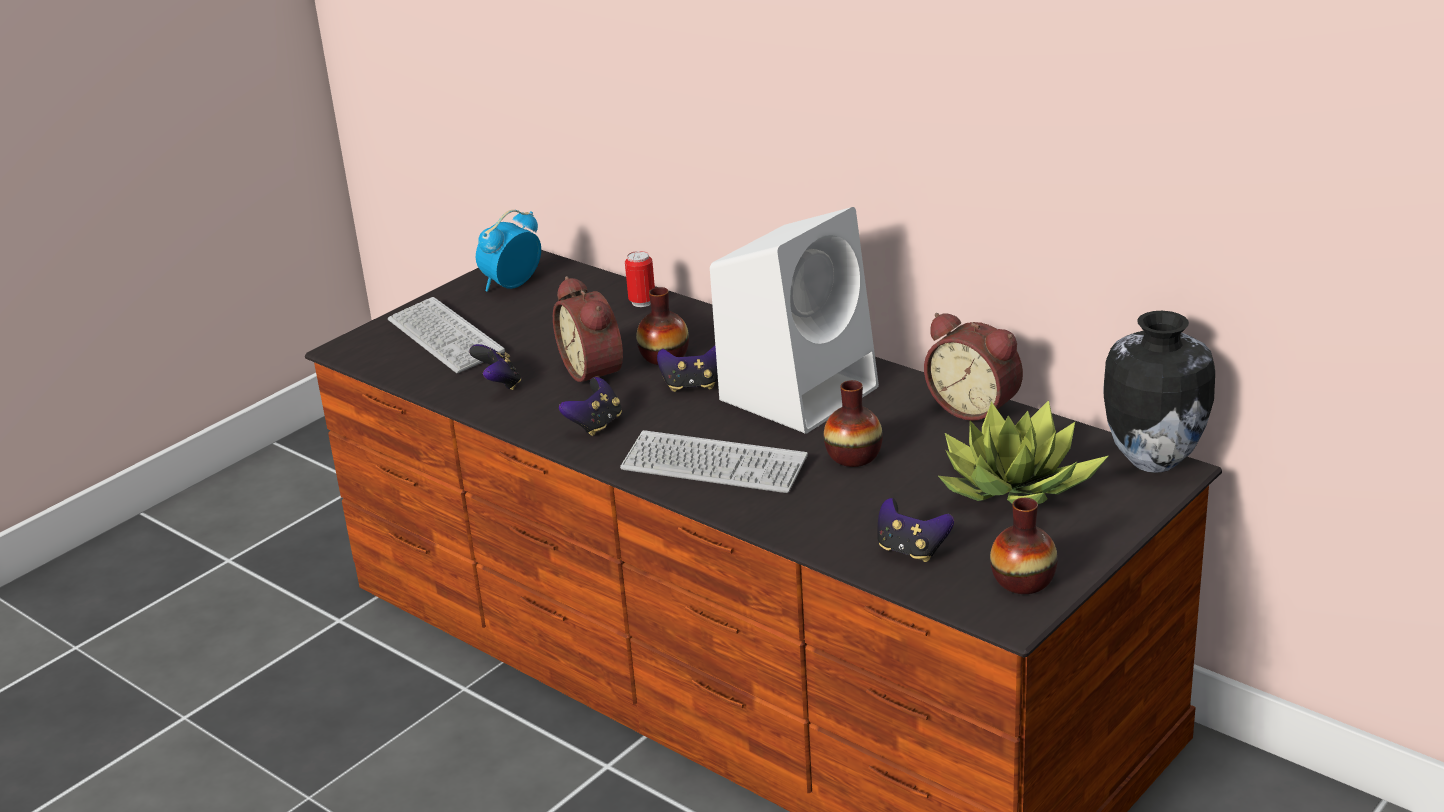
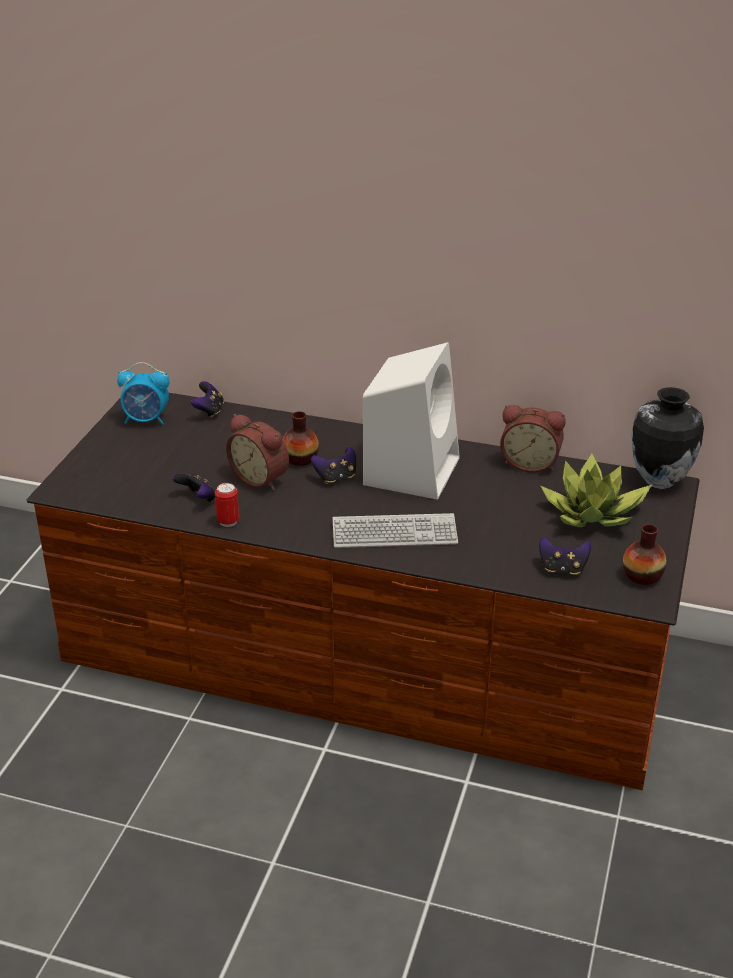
camera: 25 degrees left, 5 degrees up
(445, 338) = (129, 469): keyboard -> none
(511, 285) = (146, 420): alarm clock -> alarm clock turned 105 degrees counterclockwise
(595, 425) = (291, 518): game controller -> game controller (209, 411)
(642, 302) = (253, 420): can -> can (228, 521)
(853, 456) = (479, 510): vase -> none

